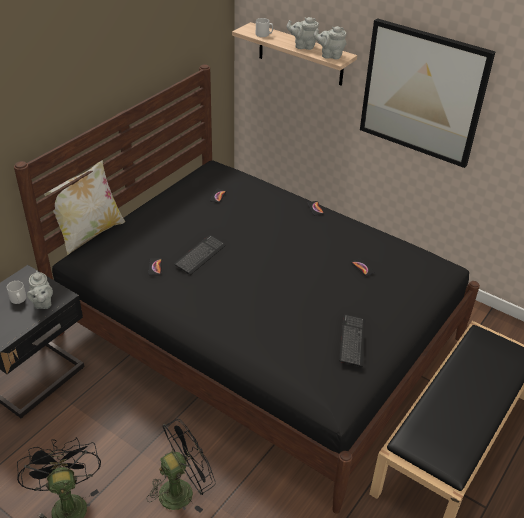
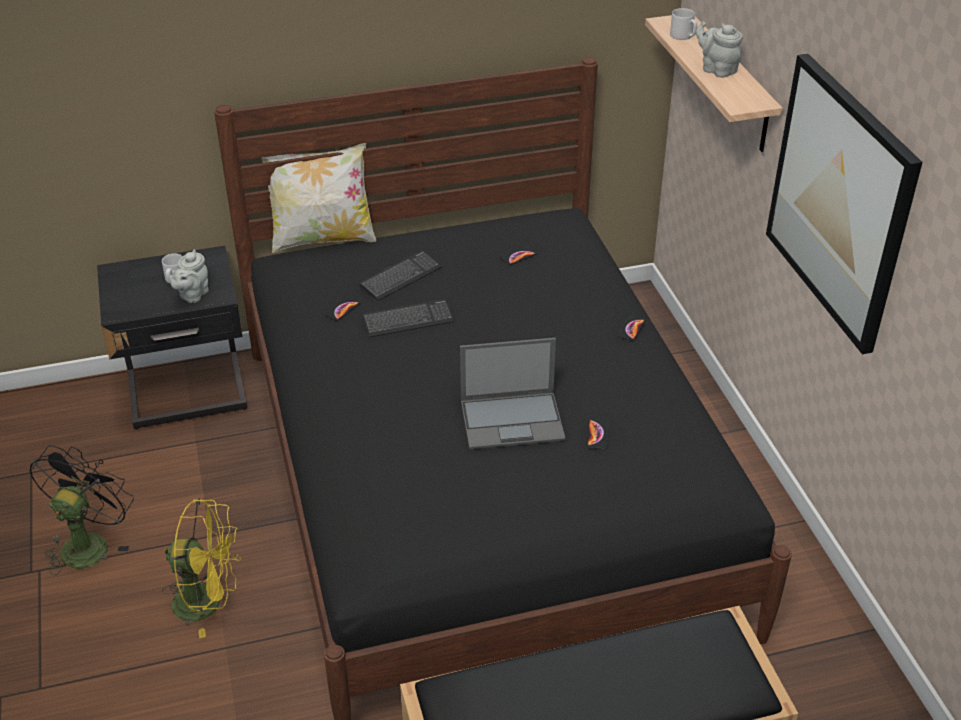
camera: 40 degrees right, 0 degrees up
(182, 489) = (208, 602): black fan -> yellow fan
(316, 280) = (513, 420): none -> laptop
(330, 55) = (737, 95): grey teapot -> none
(352, 341) = (466, 516): keyboard -> keyboard (401, 277)

